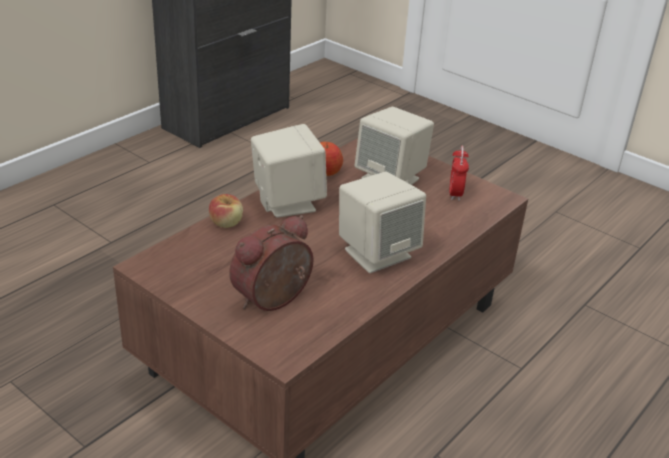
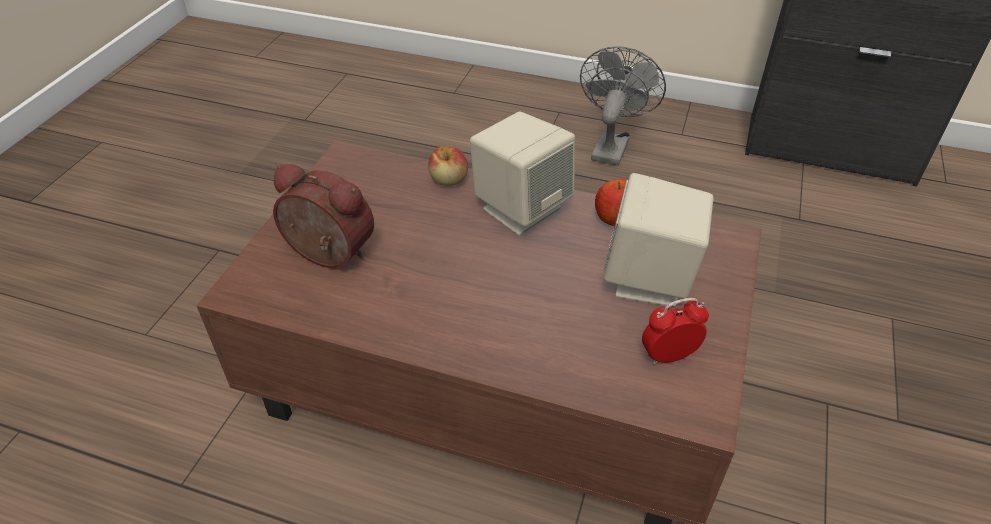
camera: 70 degrees right, 10 degrees up
(127, 196) = (611, 145): none -> grey fan
(377, 253) = (464, 312): beige speaker -> none

